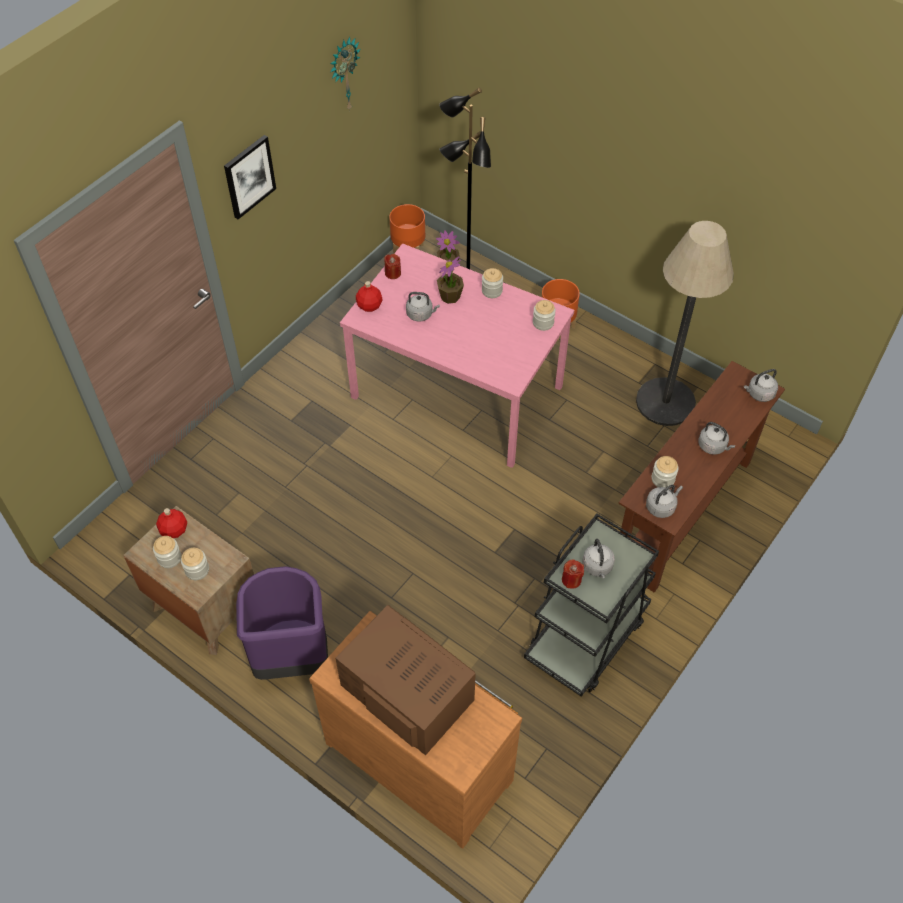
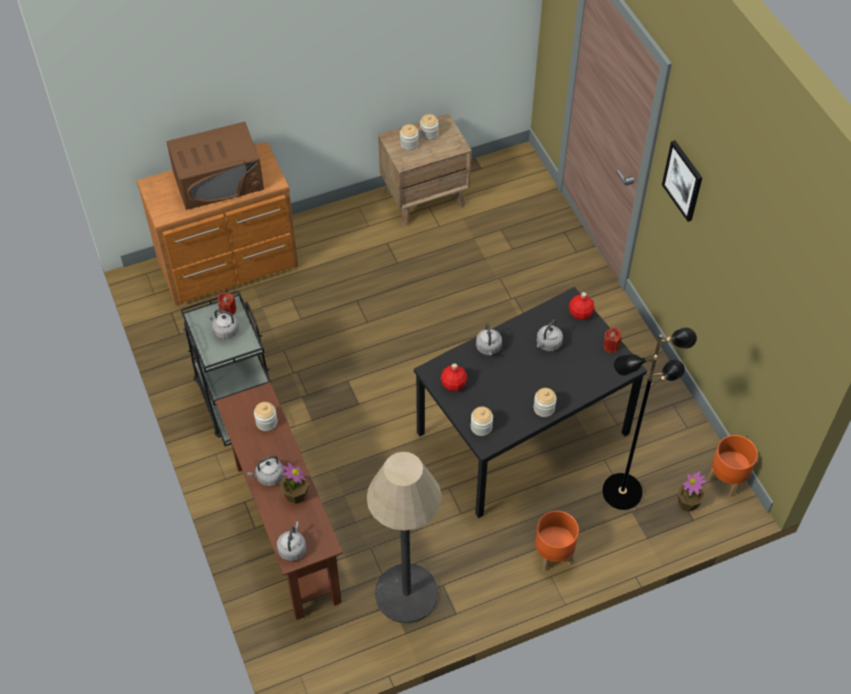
camera: 120 degrees right, 0 degrees up
(174, 530) = (450, 142): red bottle -> red bottle (454, 384)
(293, 658) = (351, 229): purple trash can -> none
(344, 75) = (764, 263): wall clock -> none
(450, 296) = (556, 374): potted plant -> potted plant (296, 494)
(458, 391) = (522, 434): pink dining table -> black dining table
(661, 507) = (244, 406): grey kettle -> grey kettle (488, 348)

